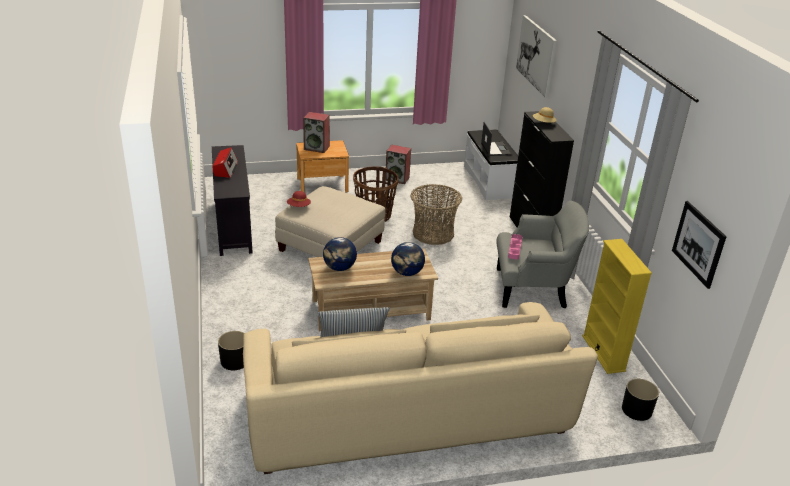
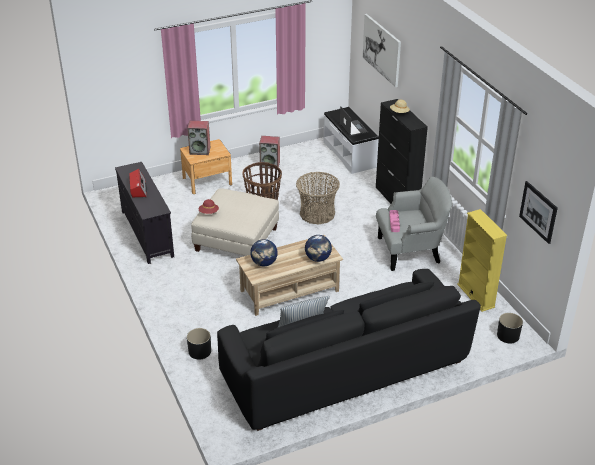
camera: 10 degrees left, 5 degrees up
(407, 415) = (345, 370): beige sofa -> black sofa

